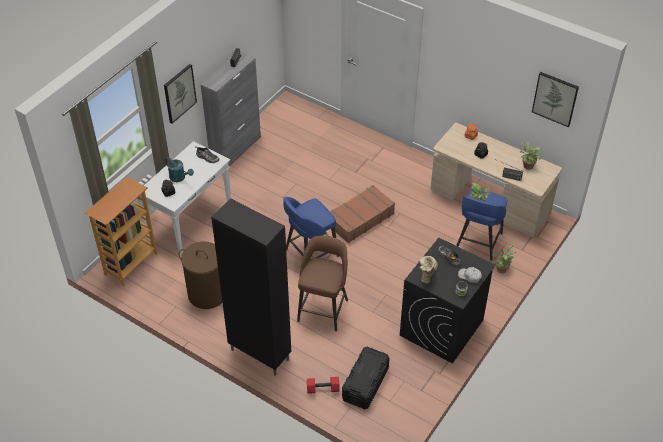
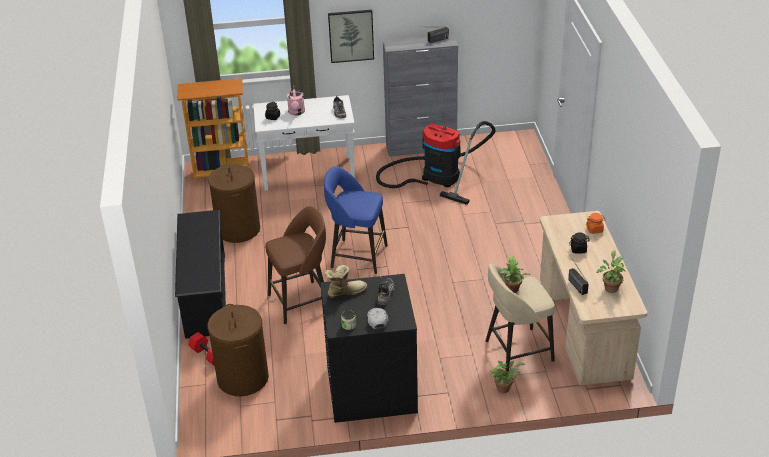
camera: 50 degrees right, 10 degrees down
(179, 178) = (296, 112): turquoise watering can -> pink watering can
(259, 354) = (205, 296): black cabinet -> black shoe rack
(276, 164) = (436, 176): none -> vacuum cleaner
(360, 219) = (440, 259): brown suitcase -> none
(365, 384) = (242, 378): black storage box -> brown laundry basket
(478, 243) = (517, 351): blue stool -> beige stool
(555, 98) = (656, 205): picture -> none

